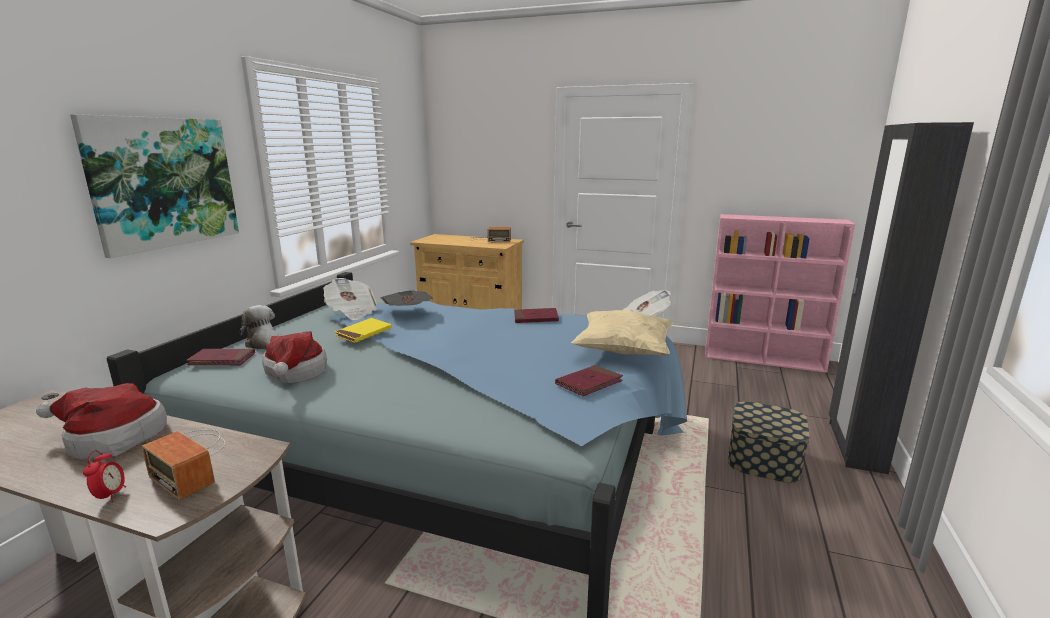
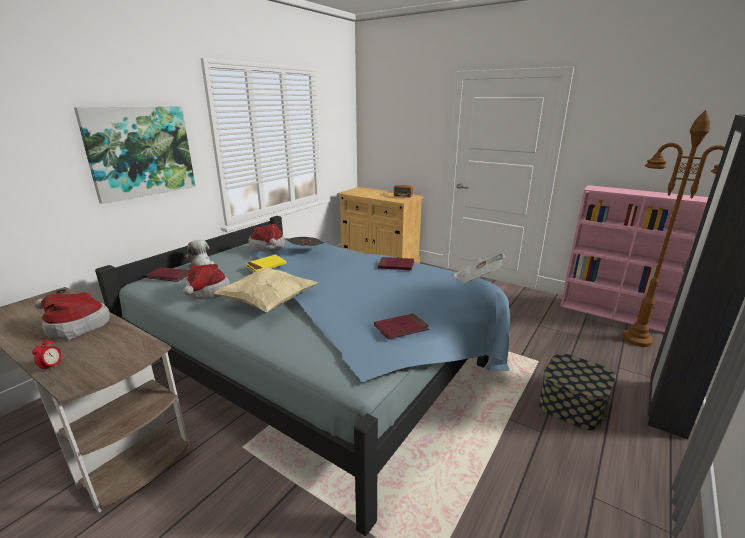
camera: 15 degrees right, 5 degrees up
(191, 459) = (108, 348): radio -> none
(352, 312) = (268, 247): newspaper -> hat
(623, 352) = (446, 303): beige pillow -> beige pillow (268, 303)
(797, 382) = (637, 339): none -> brown floor lamp

